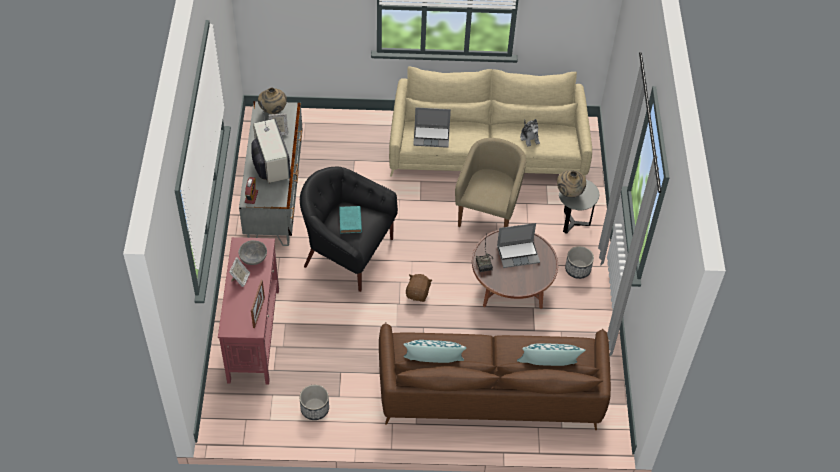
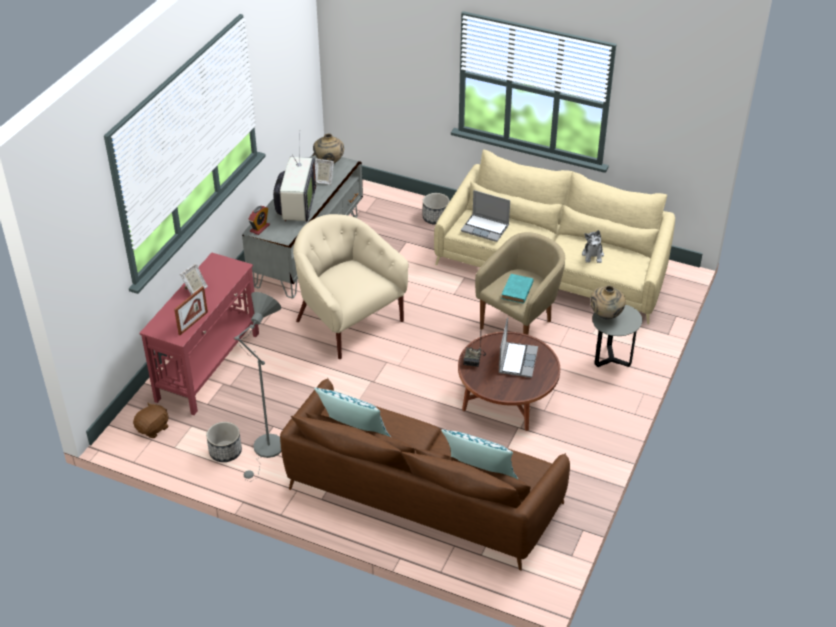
camera: 25 degrees right, 10 degrees down
(253, 257) = (220, 275): grey bowl -> none
(347, 253) = (348, 321): black armchair -> beige armchair
(348, 396) = (266, 451): none -> grey floor lamp
(350, 222) = (348, 278): turquoise book -> turquoise book (517, 291)
(418, 293) = (399, 378): brown plush toy -> brown plush toy (153, 428)
(518, 254) = (517, 360): laptop -> laptop turned 90 degrees counterclockwise
(577, 269) = (591, 405): planter -> planter (436, 218)

